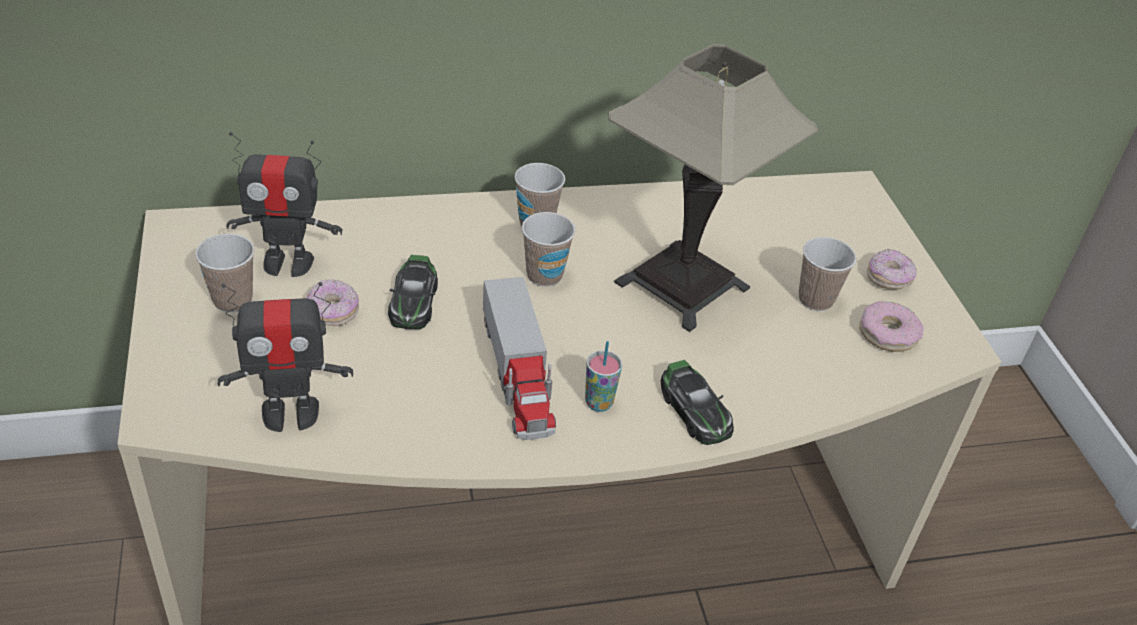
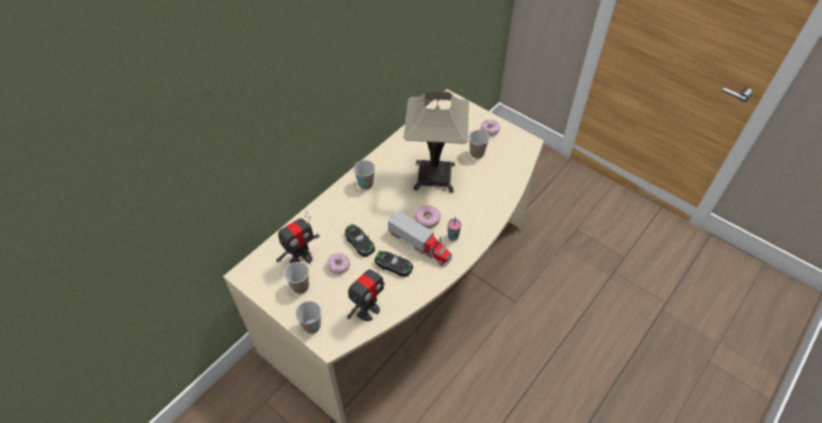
camera: 35 degrees left, 10 degrees up
(544, 275) = (389, 203): cup -> cup (312, 326)
(694, 410) = (481, 219): toy car -> toy car (393, 265)
(888, 334) = (507, 152): donut -> donut (427, 219)

